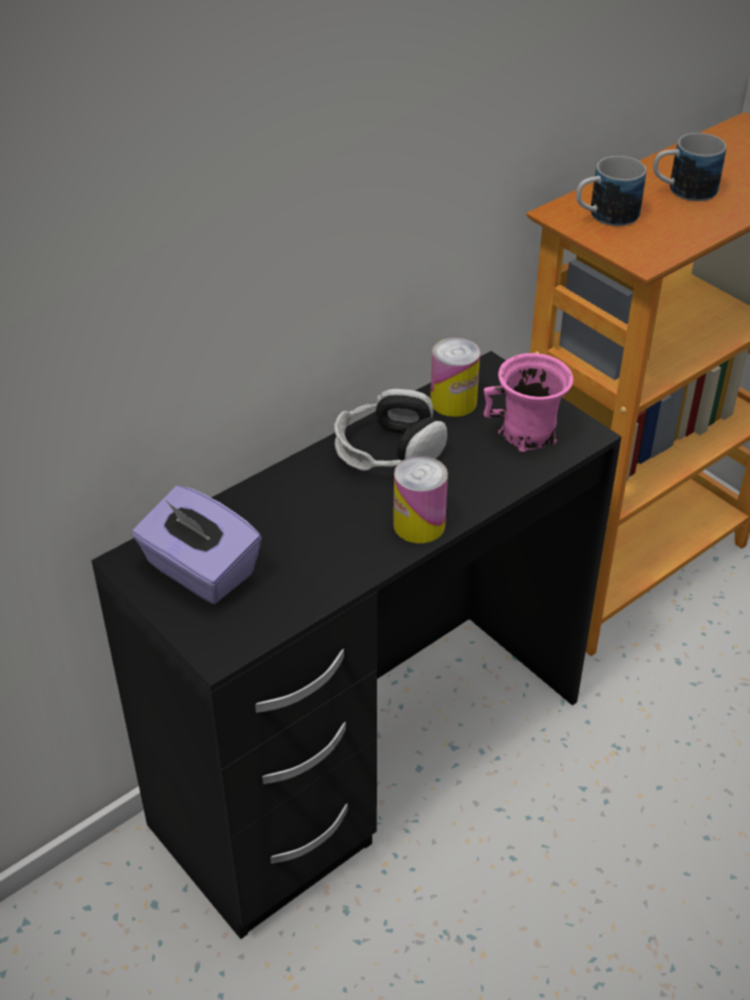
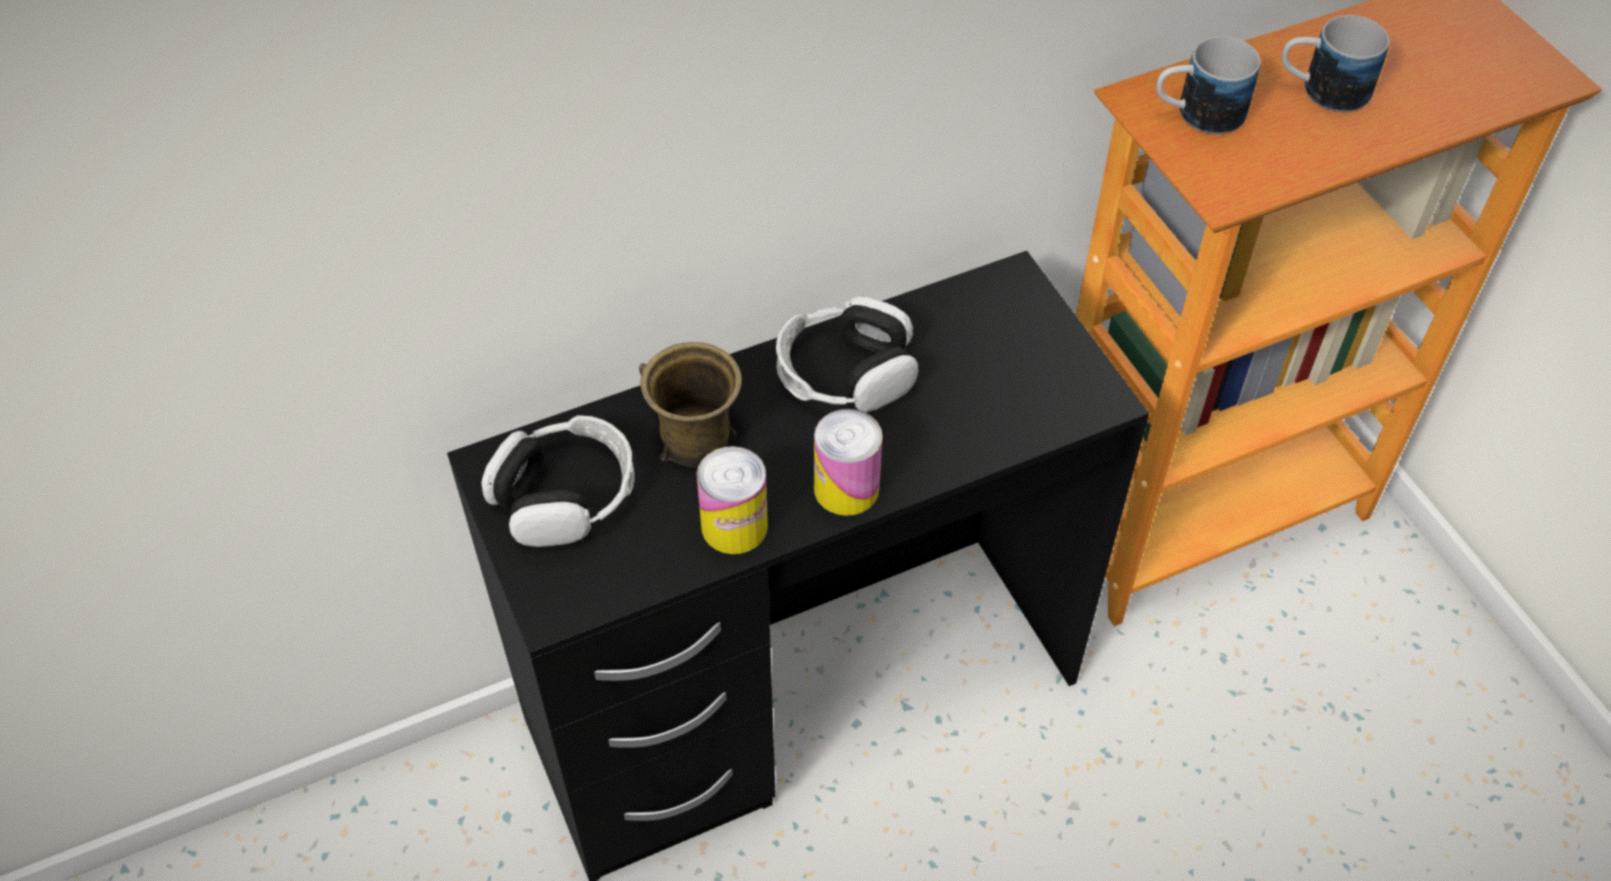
camera: 15 degrees right, 10 degrees up
(199, 571) = (565, 495): purple tissue box -> headphones
(290, 516) = (694, 442): none -> brown mug
(453, 402) = (951, 318): can -> can (734, 526)
(528, 435) = (1029, 386): pink mug -> none

